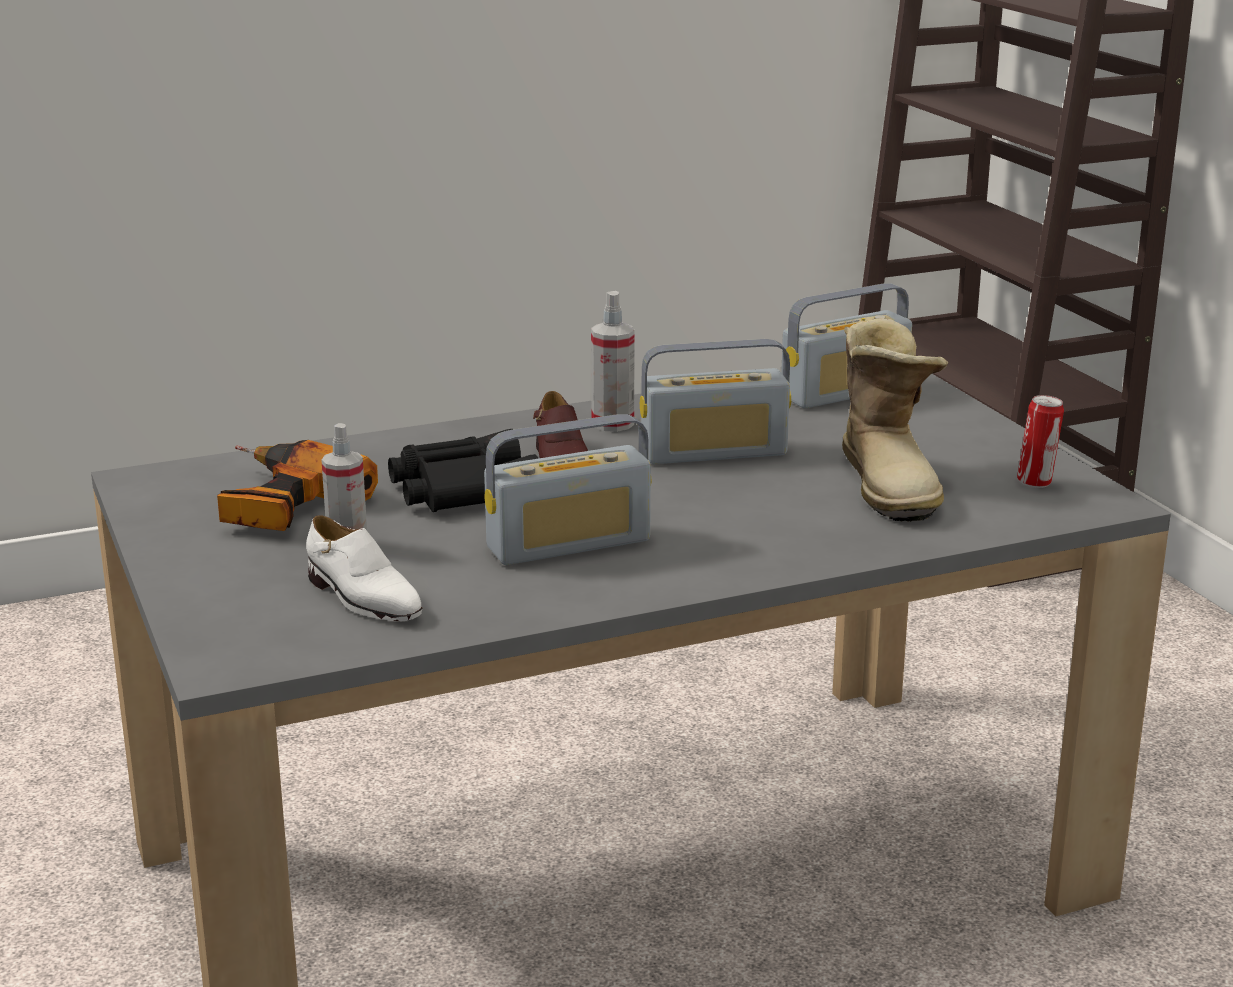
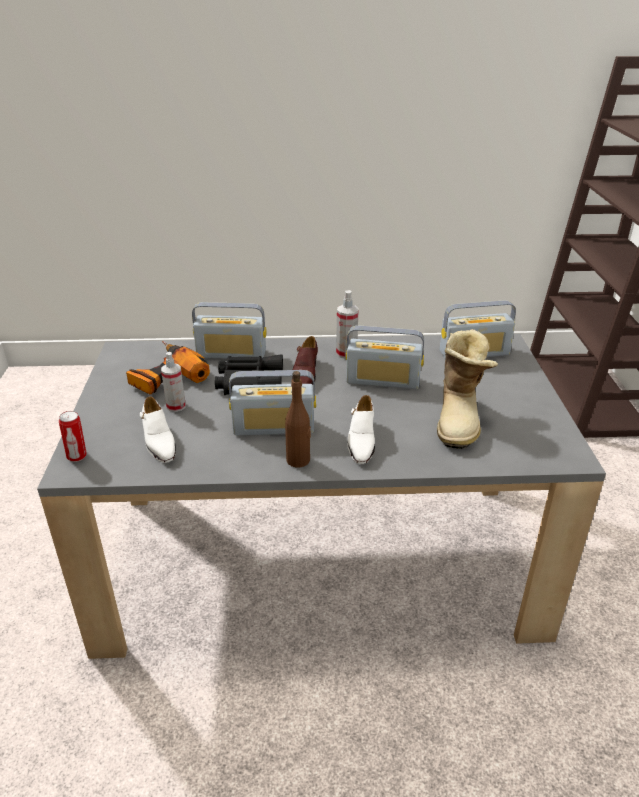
camera: 20 degrees right, 10 degrees up
(385, 454) = (231, 353): none -> radio
(655, 579) = (298, 460): none -> brown bottle
(745, 537) = (361, 441): none -> white shoe
(1036, 482) = (540, 434): can -> can (77, 457)

